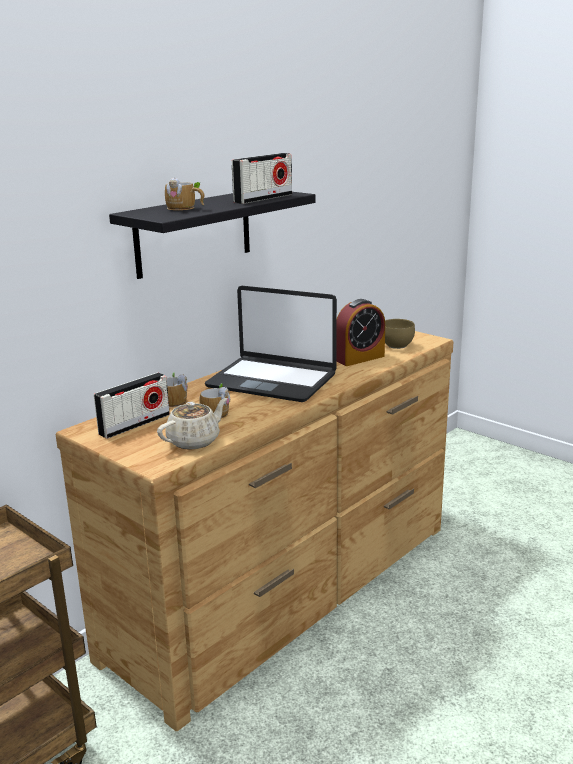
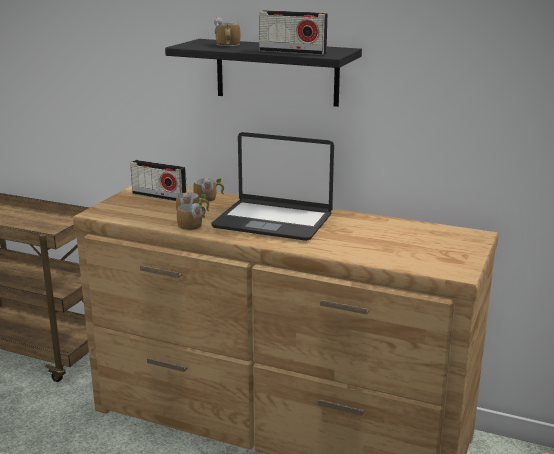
camera: 70 degrees right, 0 degrees up
(194, 441) = (137, 216): beige teapot -> none
(251, 415) = (193, 225): none -> mug
(272, 380) = (273, 221): laptop -> laptop turned 75 degrees counterclockwise
(359, 358) = (362, 246): alarm clock -> none
(398, 346) = (419, 259): brown bowl -> none

